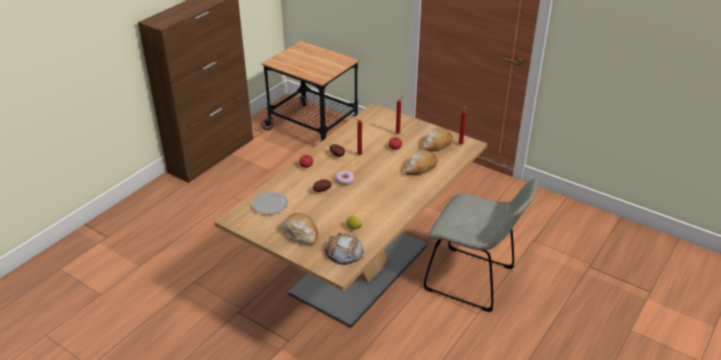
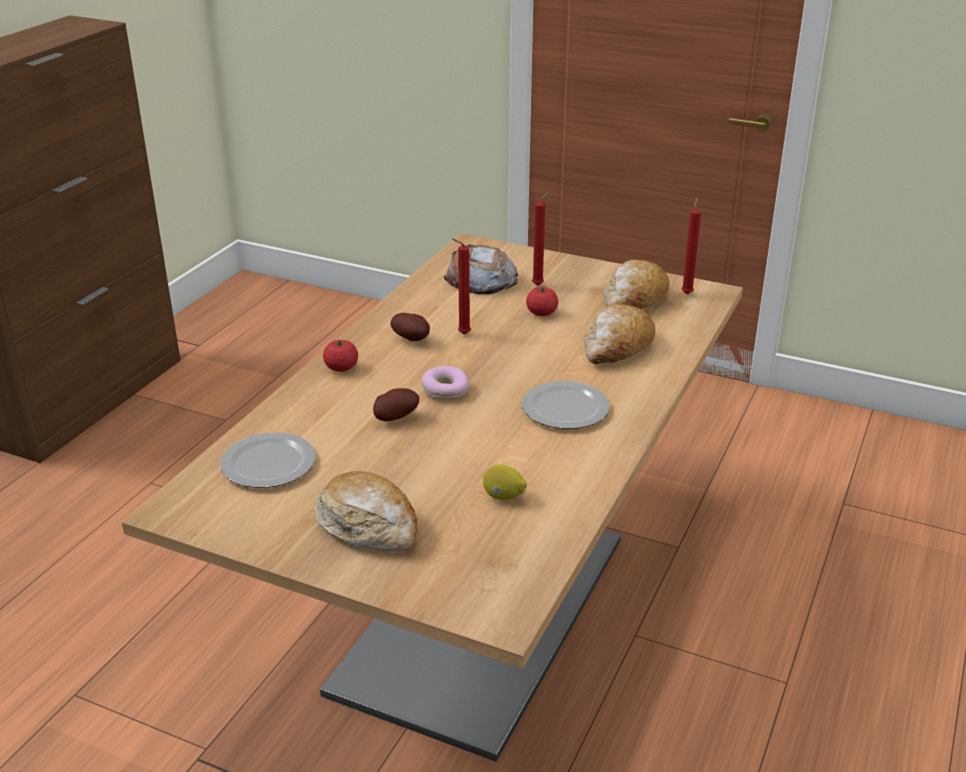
camera: 10 degrees left, 5 degrees down
(314, 127) = (310, 326): cart -> none
(343, 252) = (496, 561): bread -> bread (481, 280)
(390, 194) = (567, 409): none -> plate
(474, 280) = (750, 606): grey chair -> none

